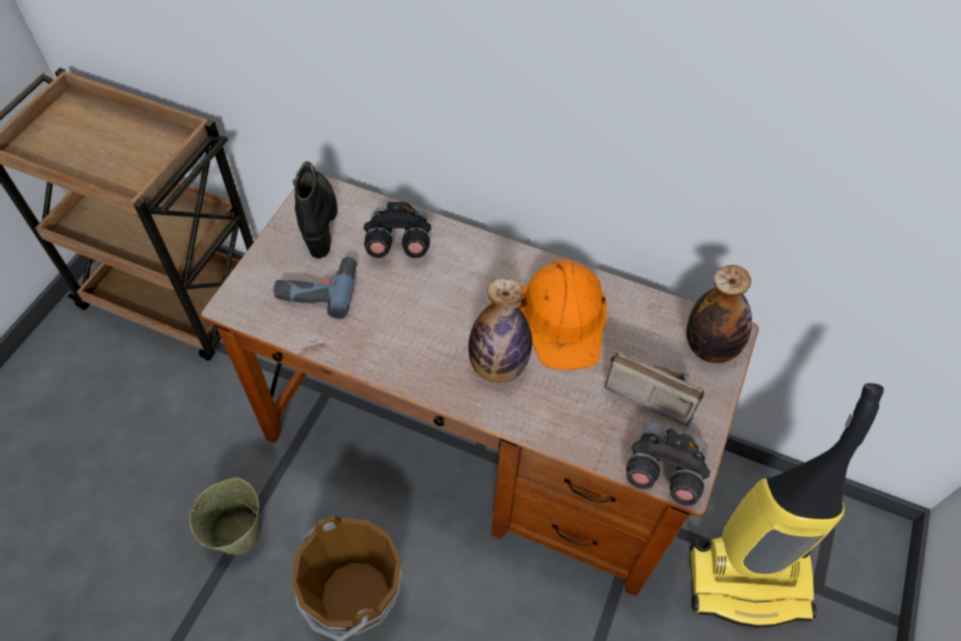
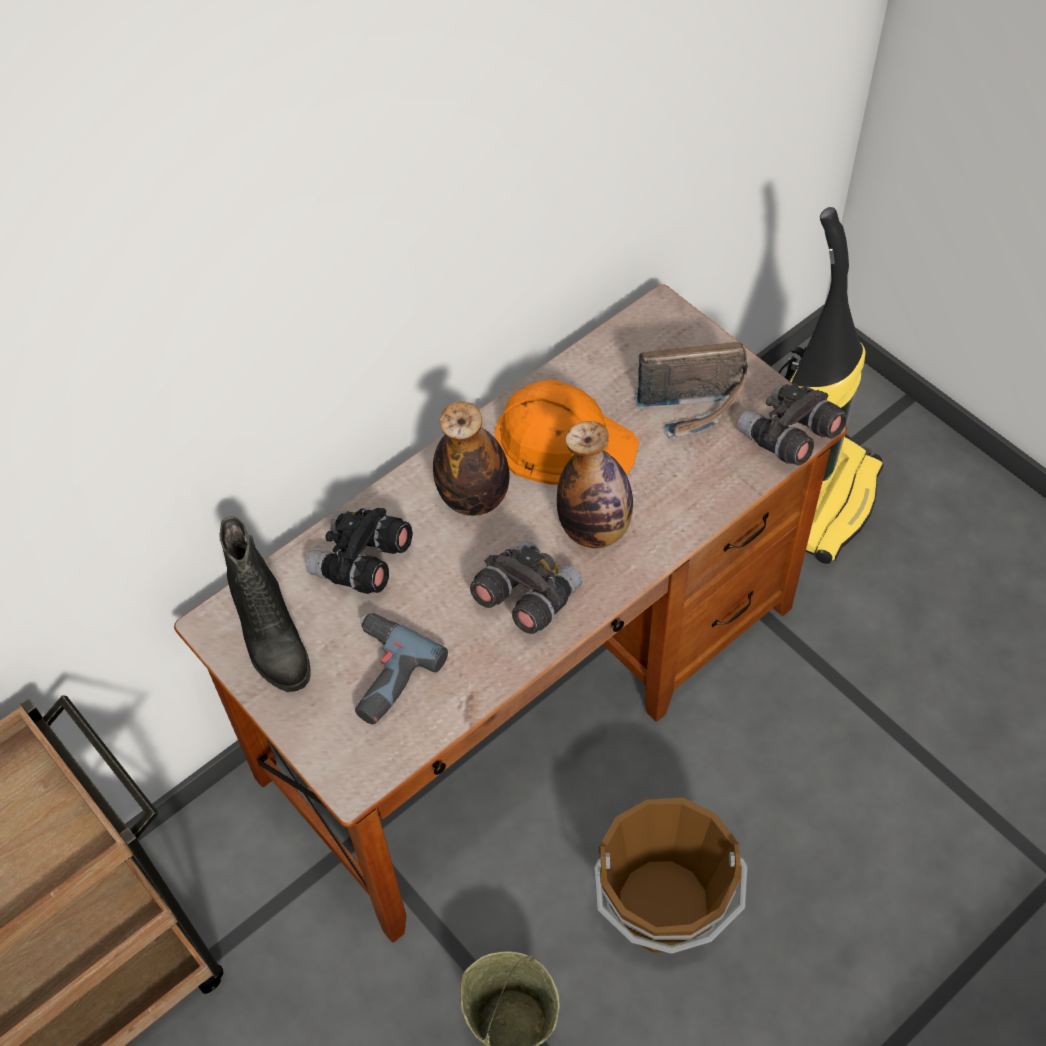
camera: 60 degrees left, 0 degrees up
(319, 220) = (270, 638): black boot -> black boot turned 135 degrees counterclockwise
(417, 346) = (526, 598): none -> grey binoculars
(649, 391) = (693, 408): radio -> radio turned 150 degrees counterclockwise
(710, 347) = (668, 334): bottle -> bottle (474, 498)

